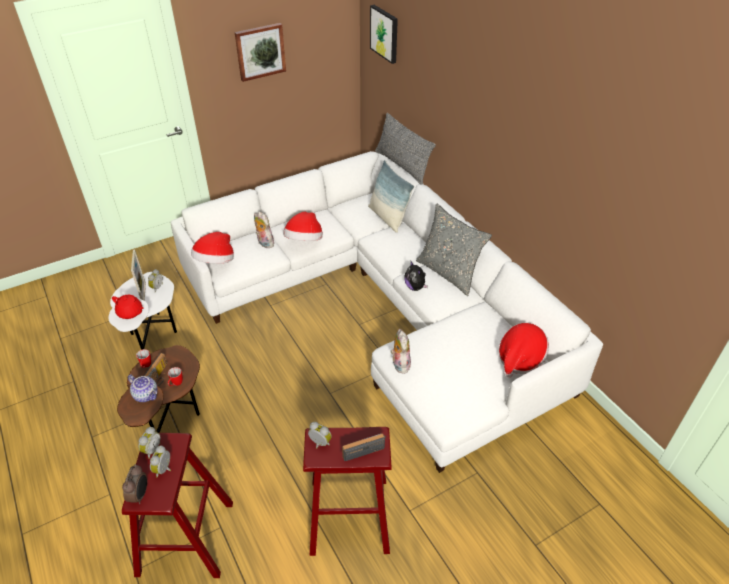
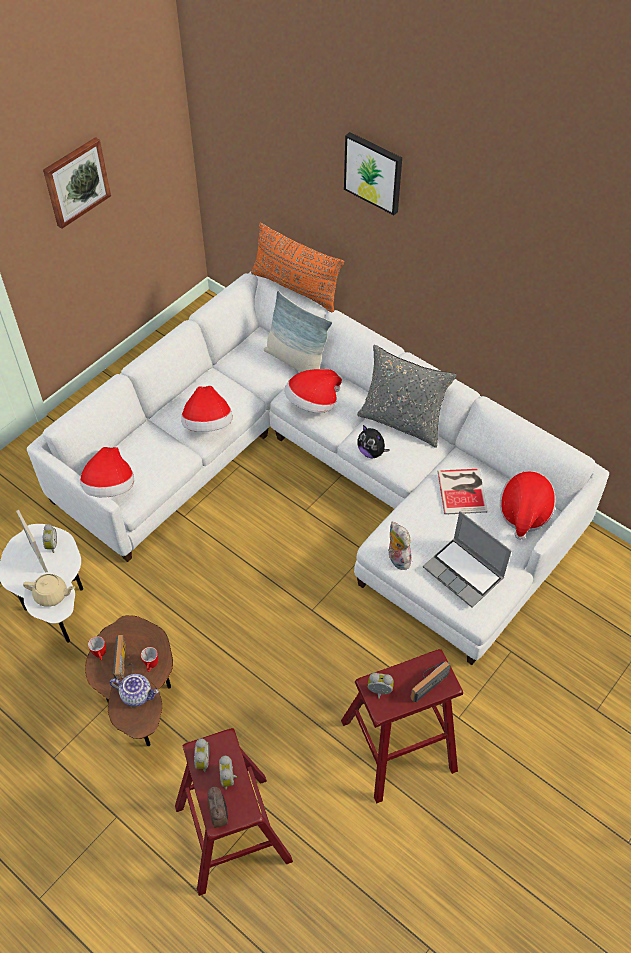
camera: 20 degrees left, 10 degrees up
(130, 312) = (52, 595): red teapot -> beige teapot
(264, 243) = (157, 442): plush toy -> none
(385, 33) = (238, 120): picture -> picture (374, 172)
(386, 245) = (312, 403): none -> hat
(402, 166) = (296, 288): grey pillow -> orange pillow
(449, 389) = (464, 573): none -> laptop
(475, 330) = (463, 490): none -> book

